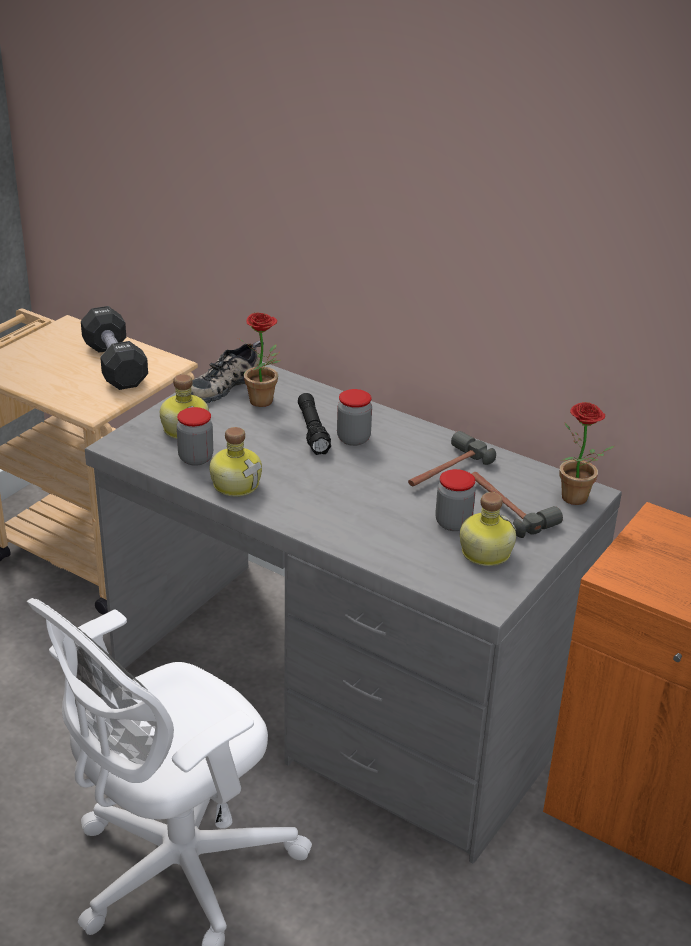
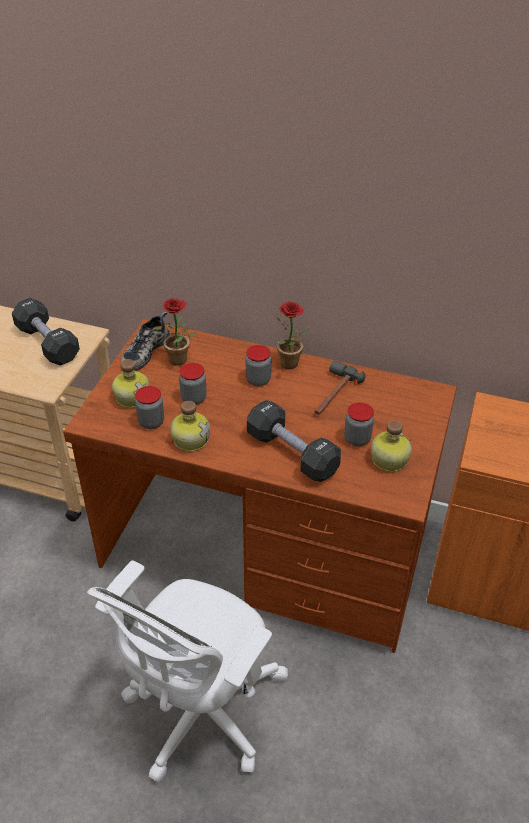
camera: 15 degrees left, 10 degrees up
(261, 443) = (193, 398): none -> jar
(312, 431) = (226, 379): black flashlight -> none
(343, 698) = (266, 548): grey desk -> brown desk
(359, 522) = (292, 453): none -> black dumbbell
(507, 507) = (387, 417): hammer -> none
(576, 501) = (431, 401): potted plant -> potted plant (291, 366)

